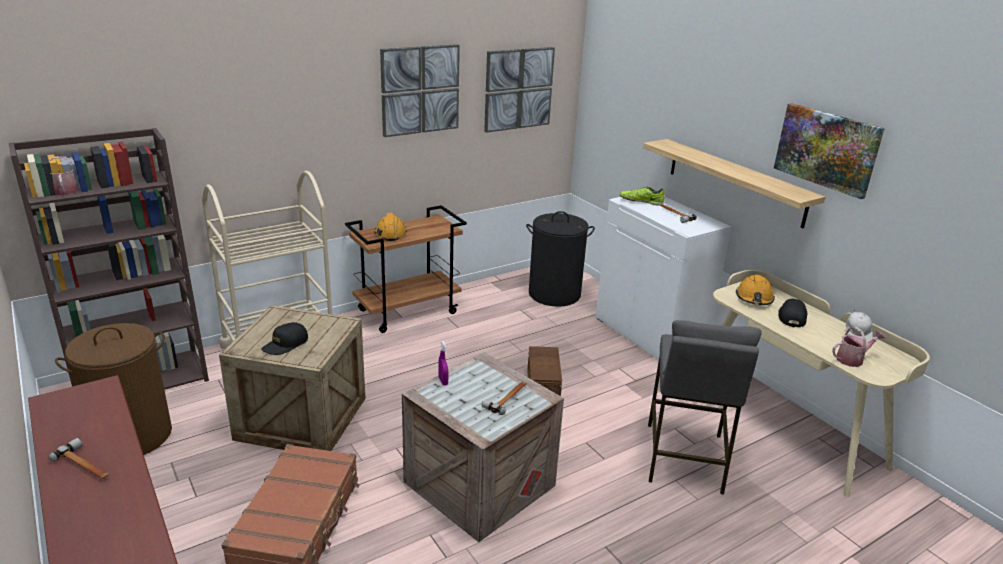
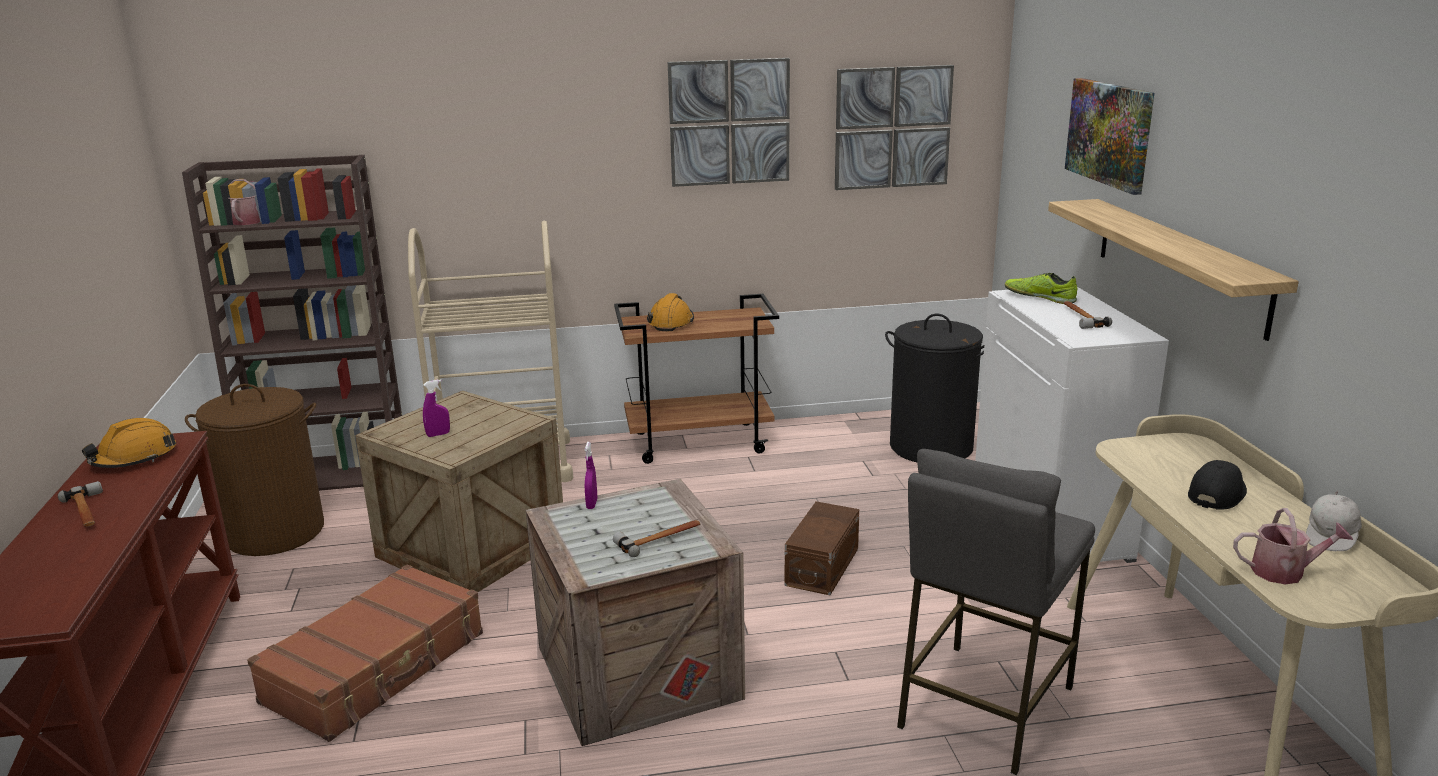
camera: 25 degrees right, 5 degrees down
(285, 344) = (438, 434): black cap -> purple spray bottle
(754, 298) = (1169, 459): orange hard hat -> orange hard hat (134, 458)
(827, 149) = (1300, 194): picture -> picture (1110, 133)

